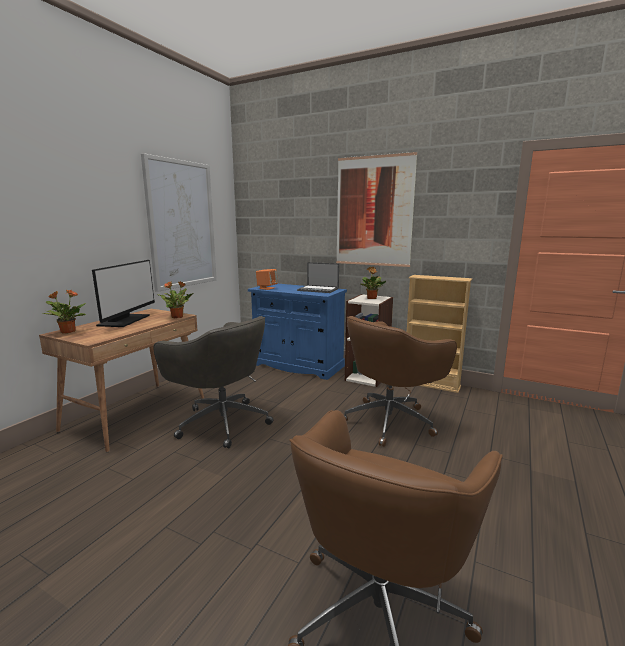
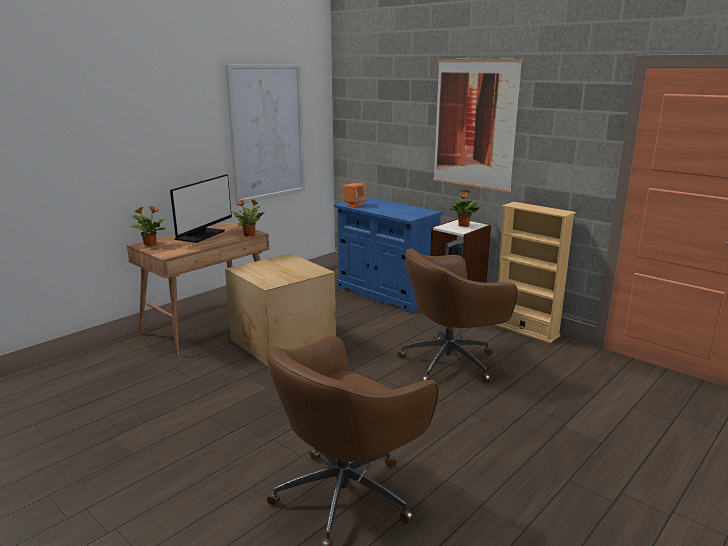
camera: 15 degrees right, 5 degrees up
(221, 422) = (282, 342): grey office chair -> cardboard box
(319, 289) = (410, 210): laptop -> none

